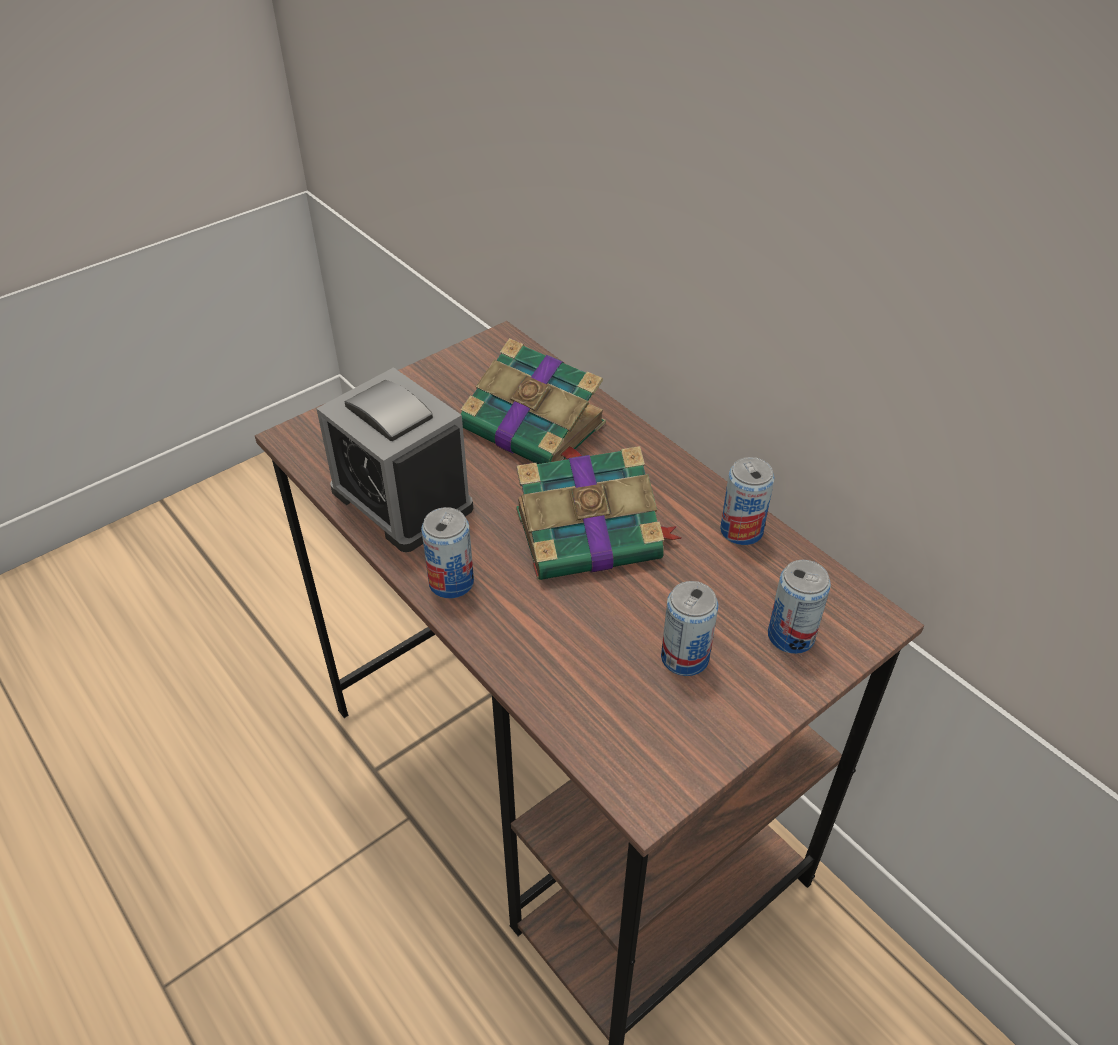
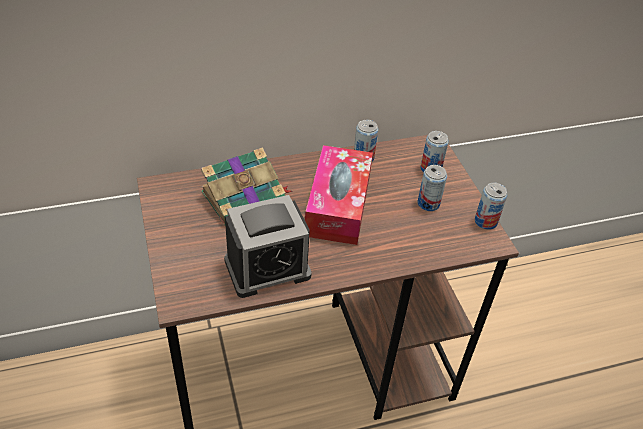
camera: 70 degrees left, 0 degrees up
(451, 582) = (343, 266): can -> can (485, 221)
(592, 534) = (338, 205): book -> tissue box

